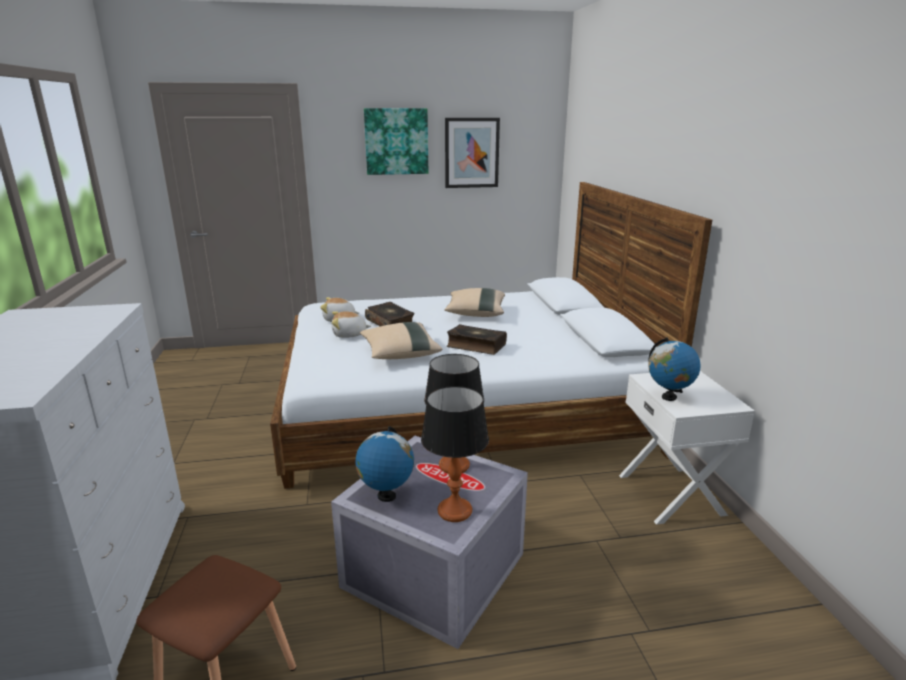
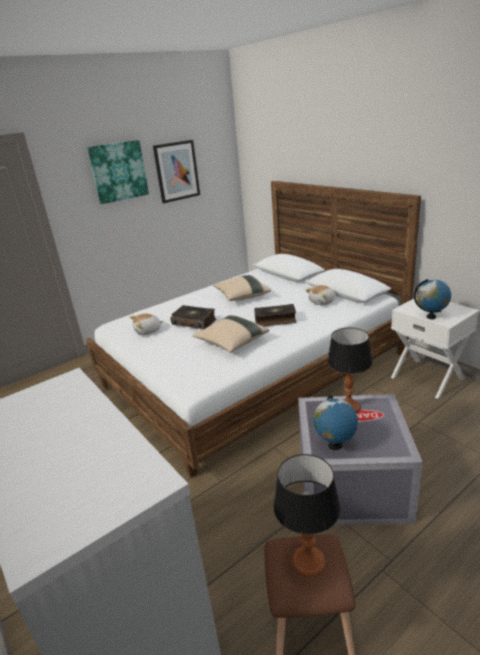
camera: 25 degrees left, 5 degrees up
(349, 335) = (173, 340): plush toy -> plush toy (322, 302)
(454, 510) = (385, 435): table lamp -> table lamp (308, 561)

